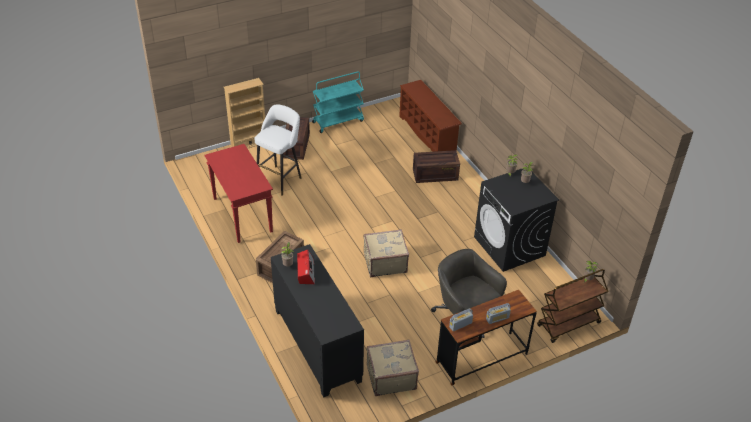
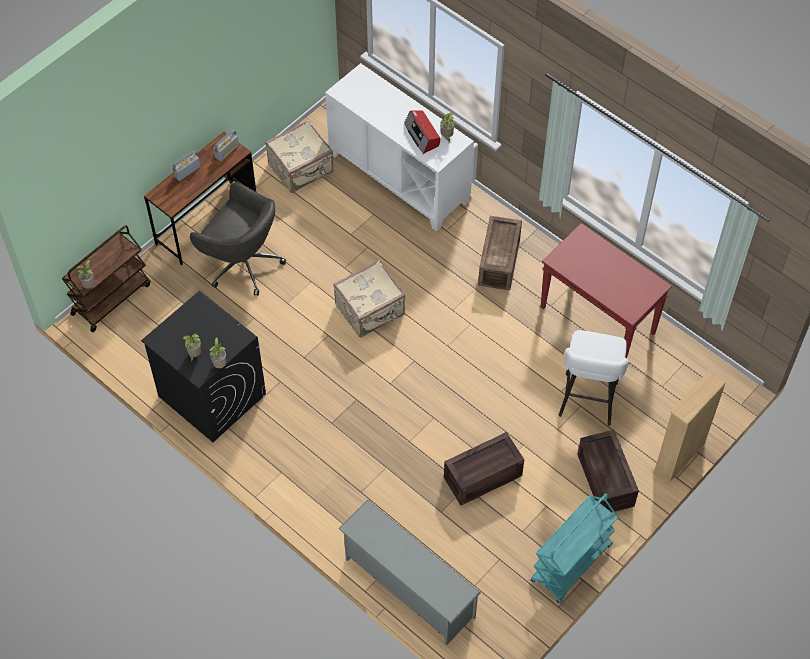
camera: 160 degrees right, 15 degrees up
(316, 345) = (399, 177): black cabinet -> white cabinet
(428, 134) = (407, 588): brown shoe rack -> grey shoe rack
(434, 175) = (362, 495): crate -> crate (483, 475)

